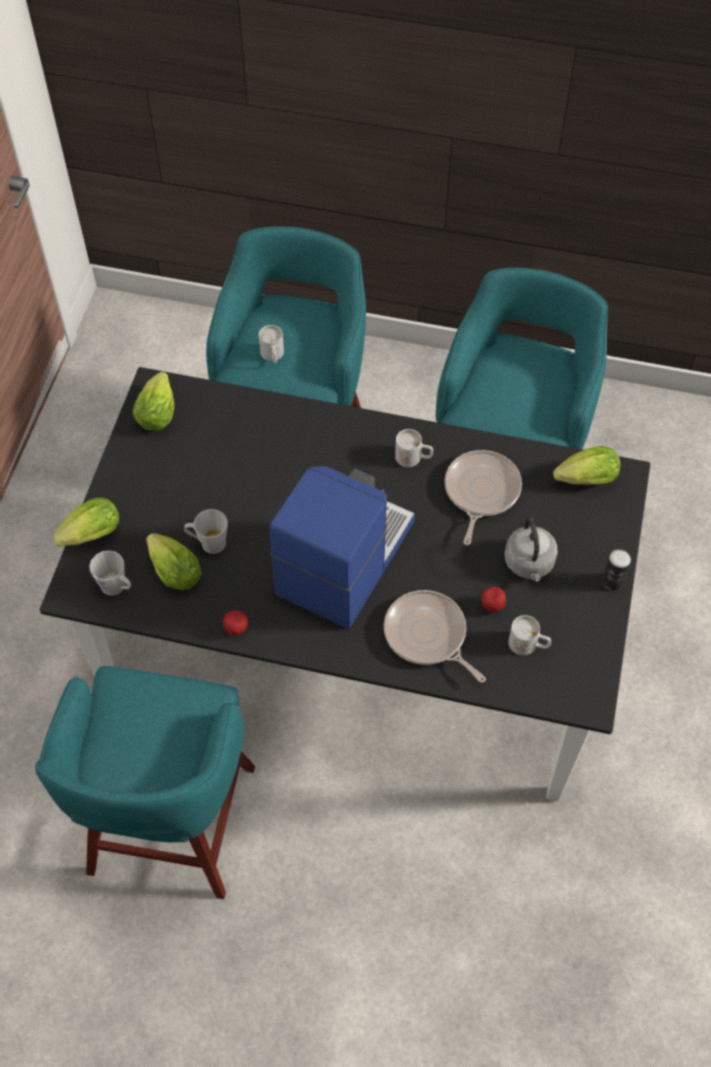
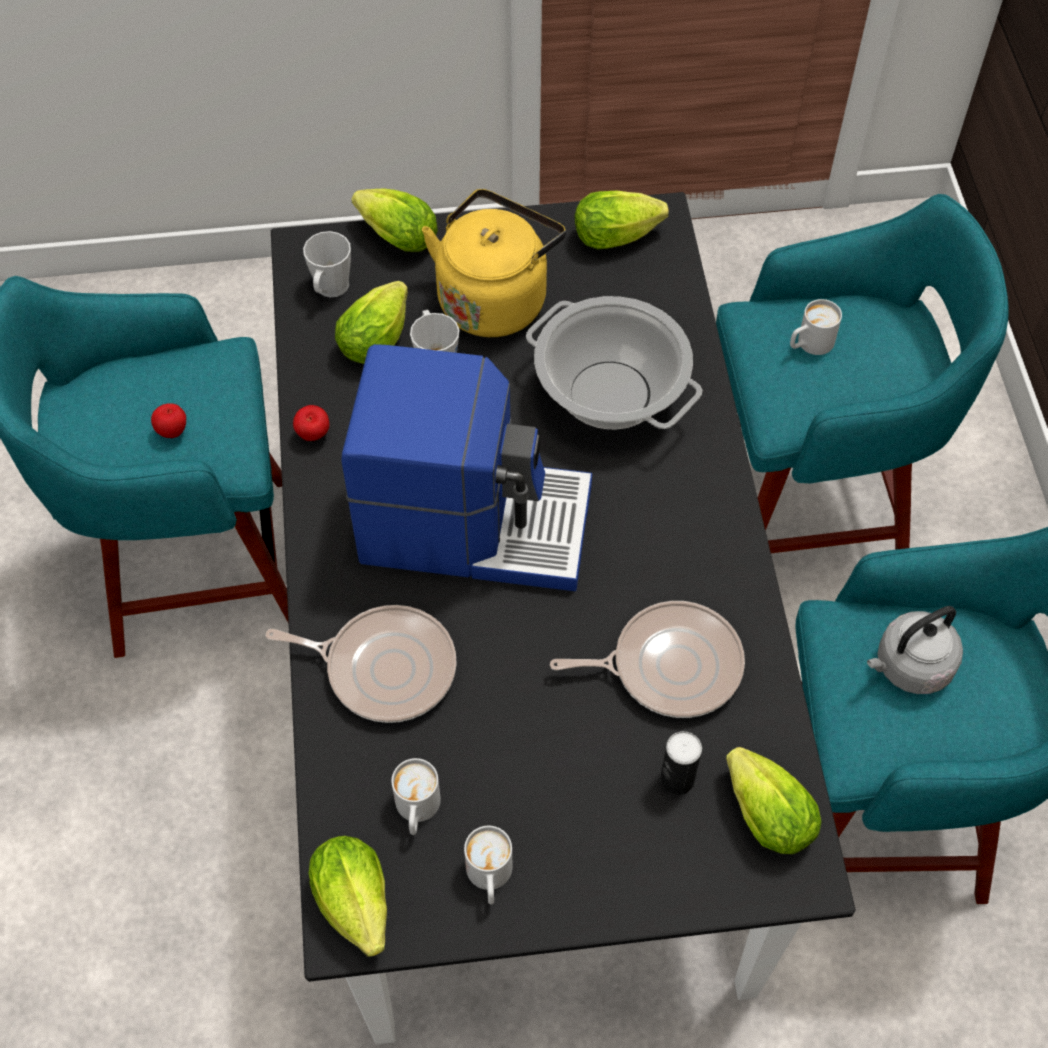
camera: 70 degrees right, 0 degrees up
(174, 495) = (495, 298): none -> yellow kettle
(281, 457) = (611, 395): none -> cooking pot
(413, 458) = (689, 557): white mug -> white mug (489, 878)
(428, 636) = (384, 667): frying pan -> frying pan turned 75 degrees clockwise
(492, 606) = (467, 740): apple -> apple (173, 431)
(529, 564) = (564, 772): grey kettle -> grey kettle (909, 667)
(579, 692) = (357, 909): none -> lettuce
(612, 582) = (581, 908): can -> can (677, 779)

